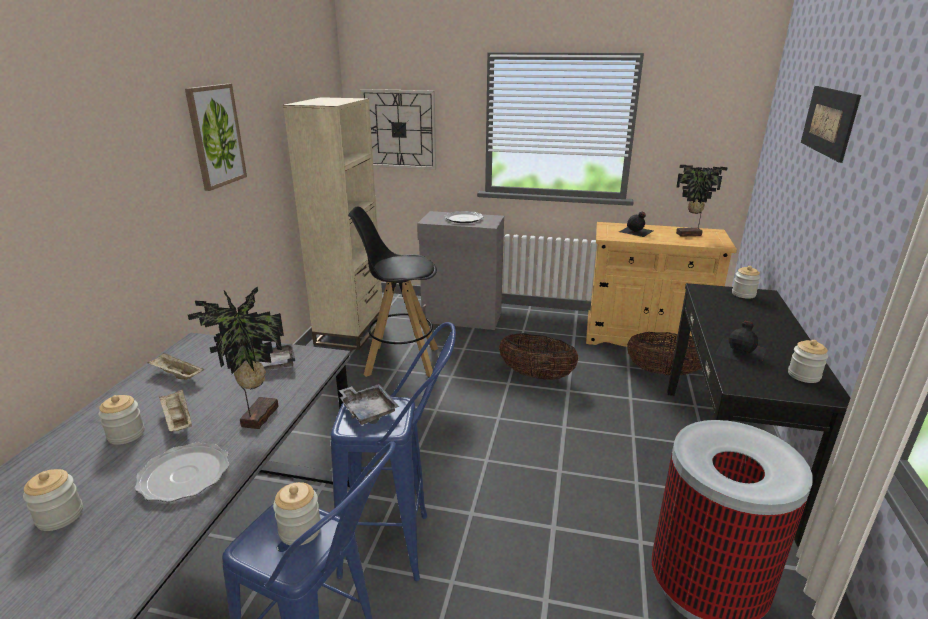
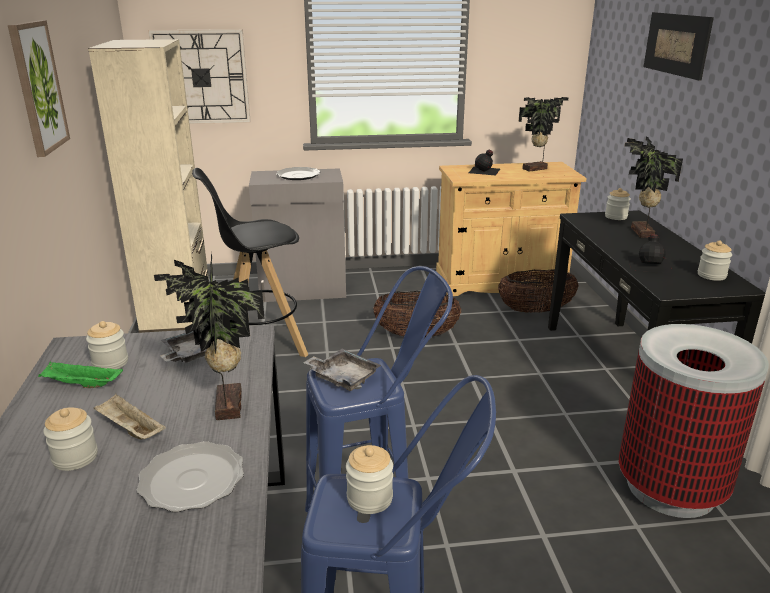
camera: 20 degrees left, 0 degrees up
(60, 516) = (72, 557): jar -> jar (110, 363)
(177, 375) = (81, 385): beige tray -> green tray
(757, 315) = (640, 233): none -> potted plant

